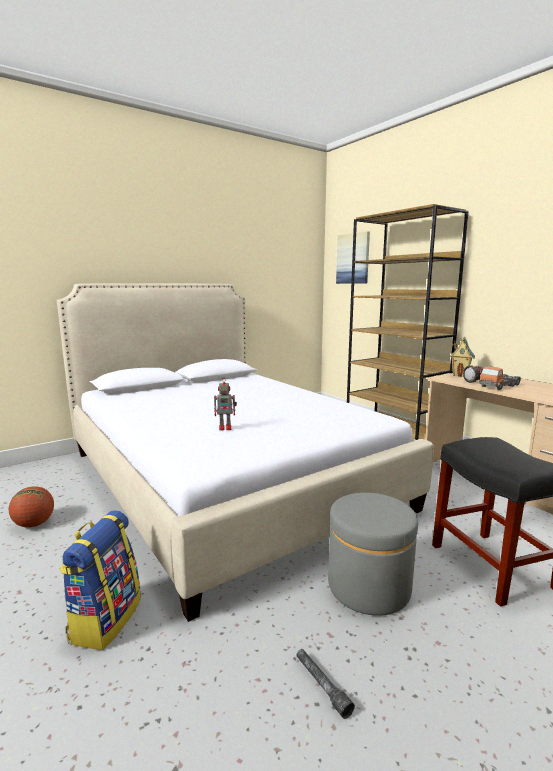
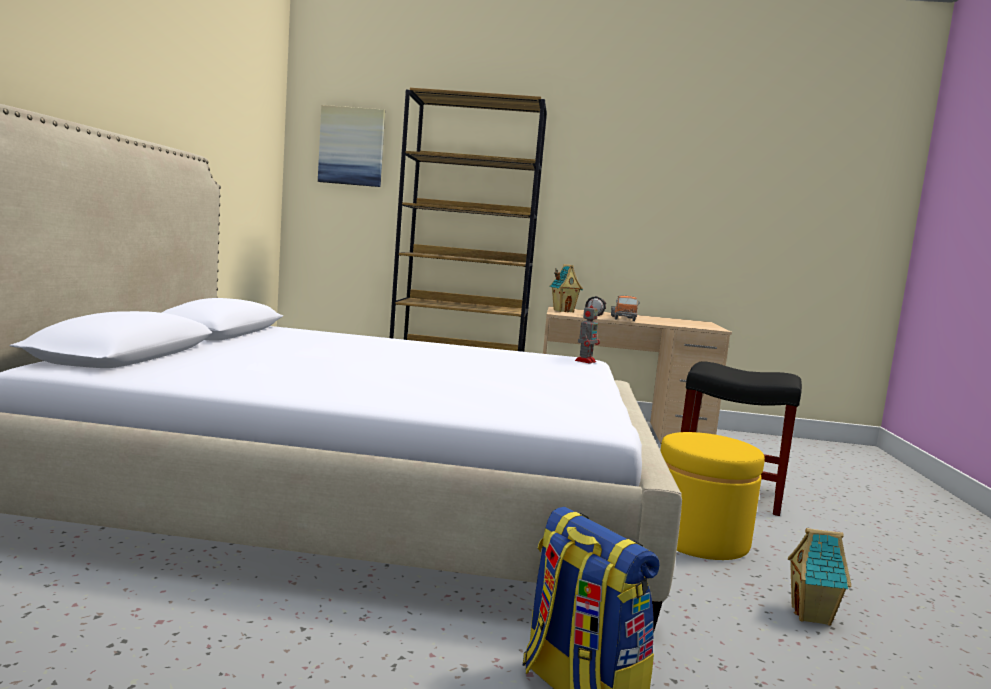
camera: 50 degrees left, 5 degrees down
(34, 524) = (162, 672): basketball -> none
(226, 427) = (490, 383): toy robot -> toy robot (586, 361)
(322, 685) = (812, 616): grey flashlight -> toy house
(369, 586) = (699, 539): grey ottoman -> yellow ottoman

